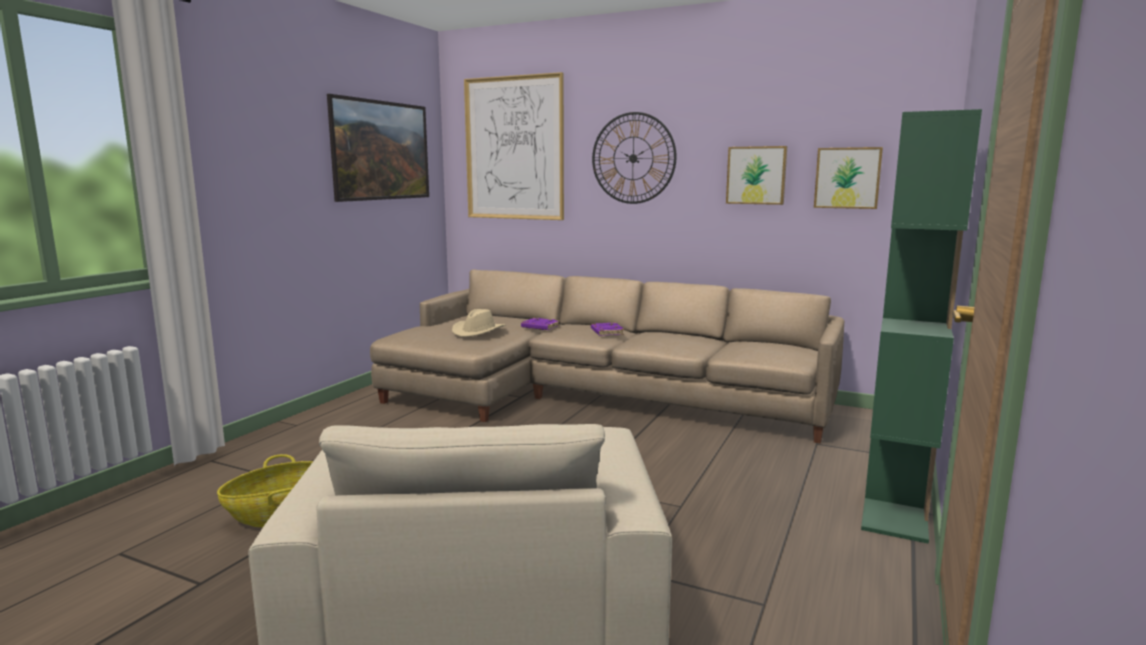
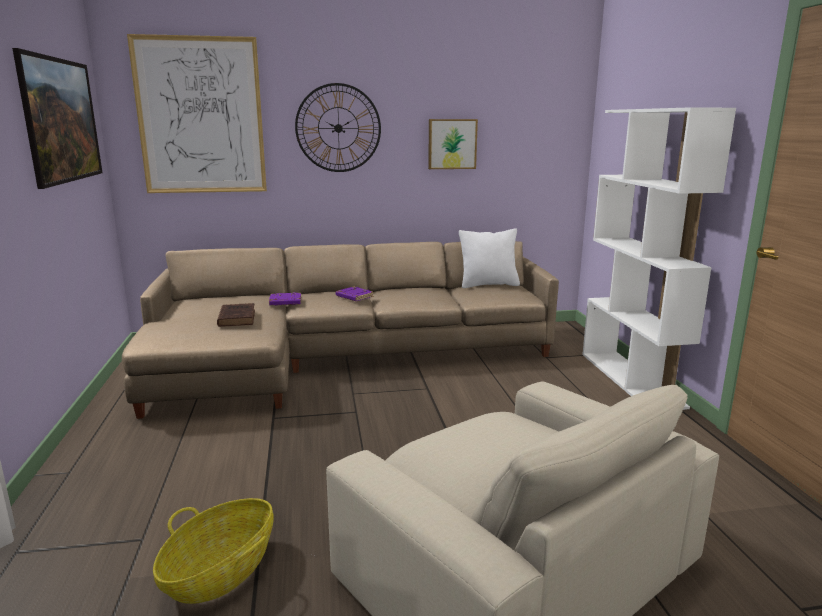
camera: 35 degrees left, 5 degrees up
(478, 331) = (237, 318): beige hat -> brown book
(771, 343) = (488, 285): none -> white pillow
(847, 178) = (521, 145): picture -> none
(896, 492) = (631, 379): green bookcase -> white bookcase

